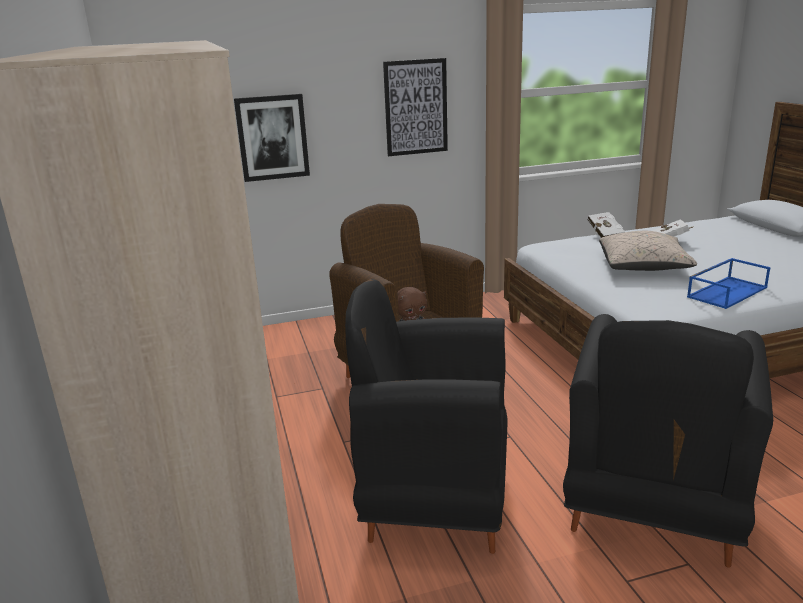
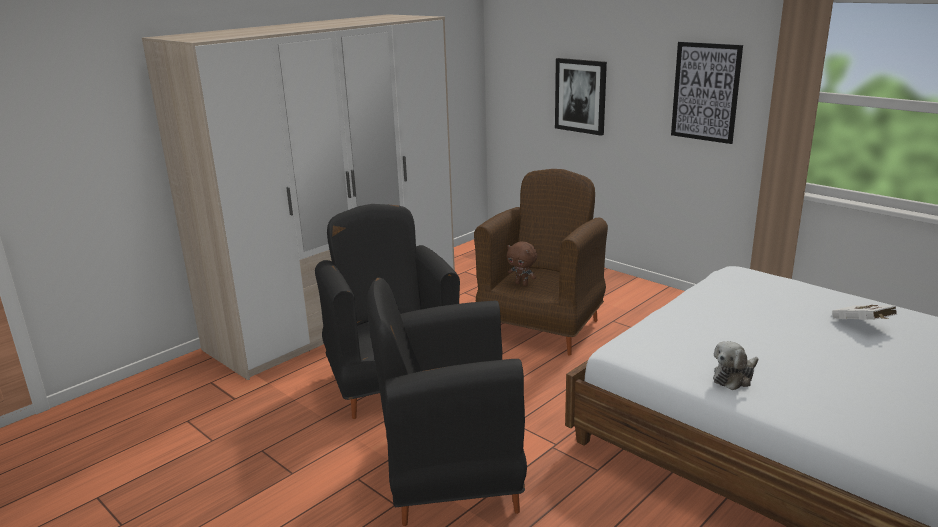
camera: 60 degrees right, 0 degrees up
(604, 235) = (825, 290): white book -> none
(643, 267) = (748, 325): beige pillow -> none
(726, 292) = (734, 377): blue tray -> plush toy

